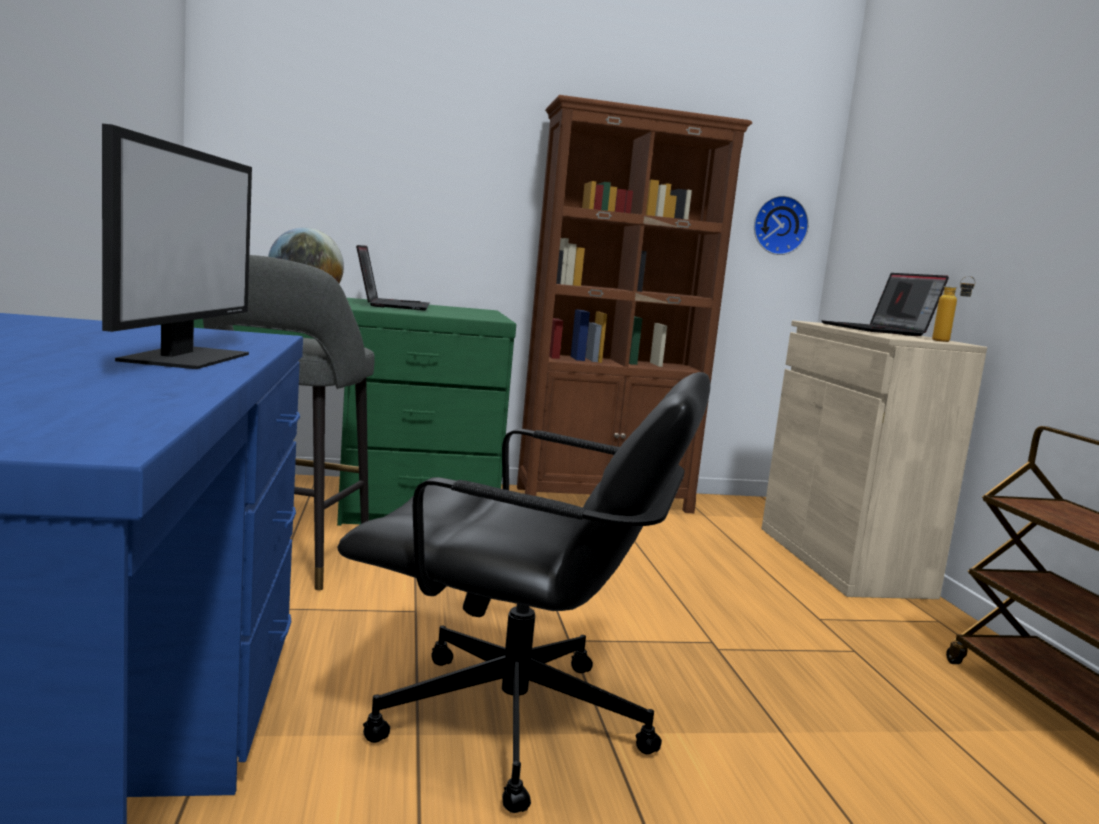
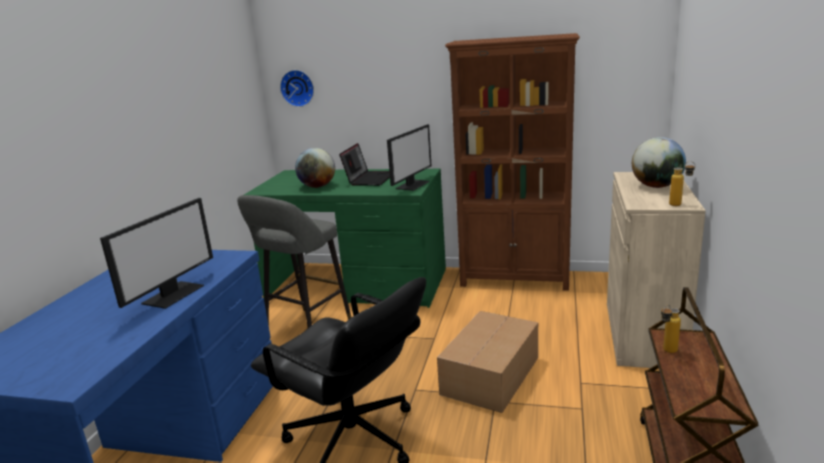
camera: 25 degrees right, 10 degrees up
(481, 315) = (412, 185): none -> monitor
(679, 614) = (492, 375): none -> cardboard box
(779, 225) = (629, 90): wall clock -> wall clock (298, 88)
(878, 331) = (656, 186): laptop -> globe
(1047, 517) = (666, 352): none -> bottle

